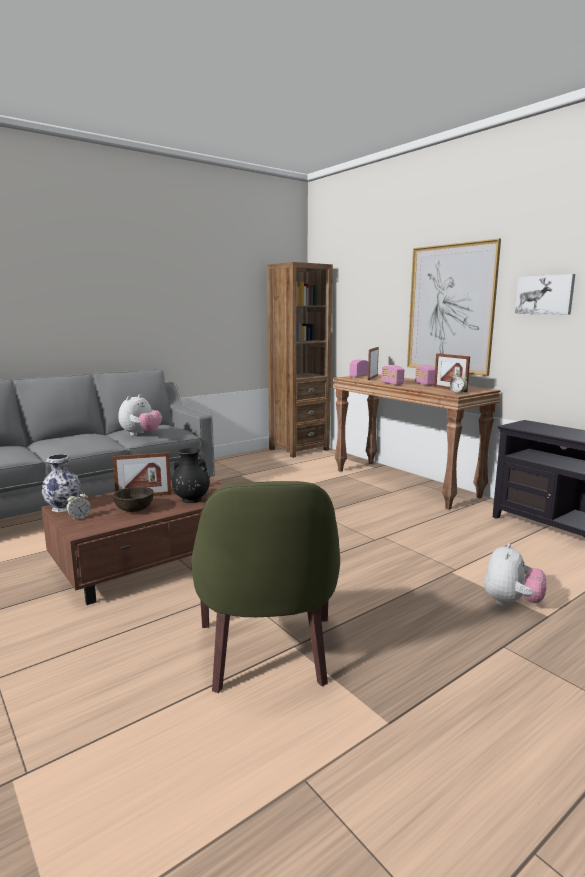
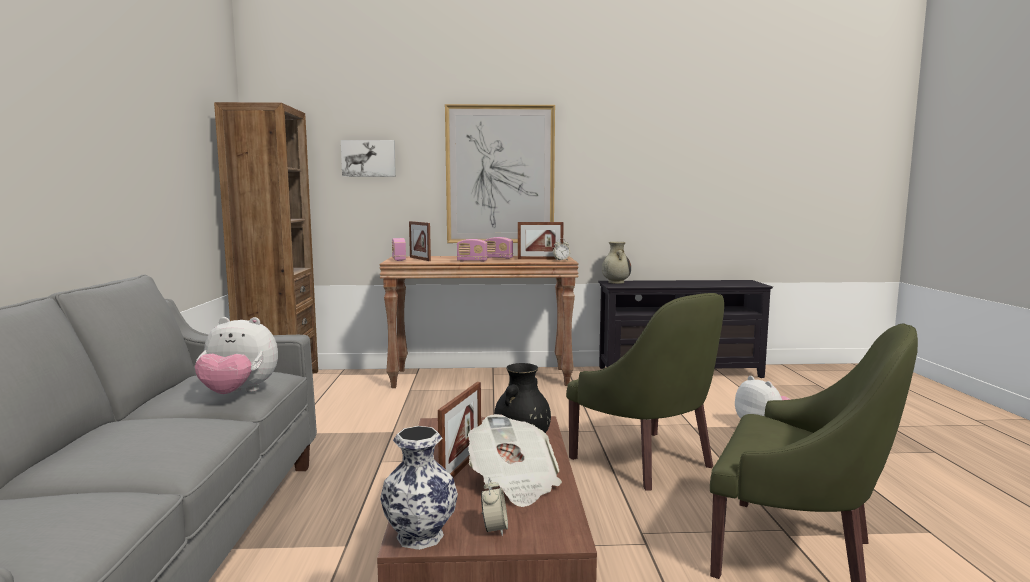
camera: 55 degrees left, 5 degrees down
(134, 509) = (514, 483): brown bowl -> newspaper
(141, 434) = (238, 393): plush toy -> plush toy turned 120 degrees clockwise
(348, 569) = (647, 461): none -> green armchair
(530, 424) = (616, 282): none -> beige vase
(545, 295) = (604, 162): picture -> picture (368, 158)

